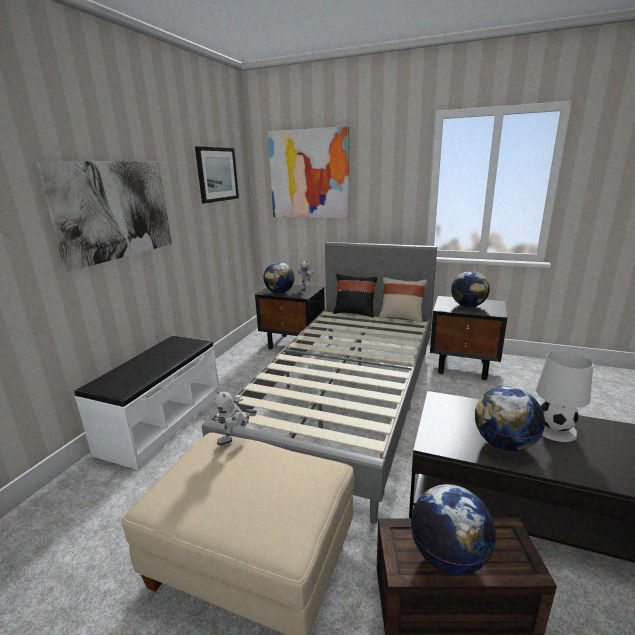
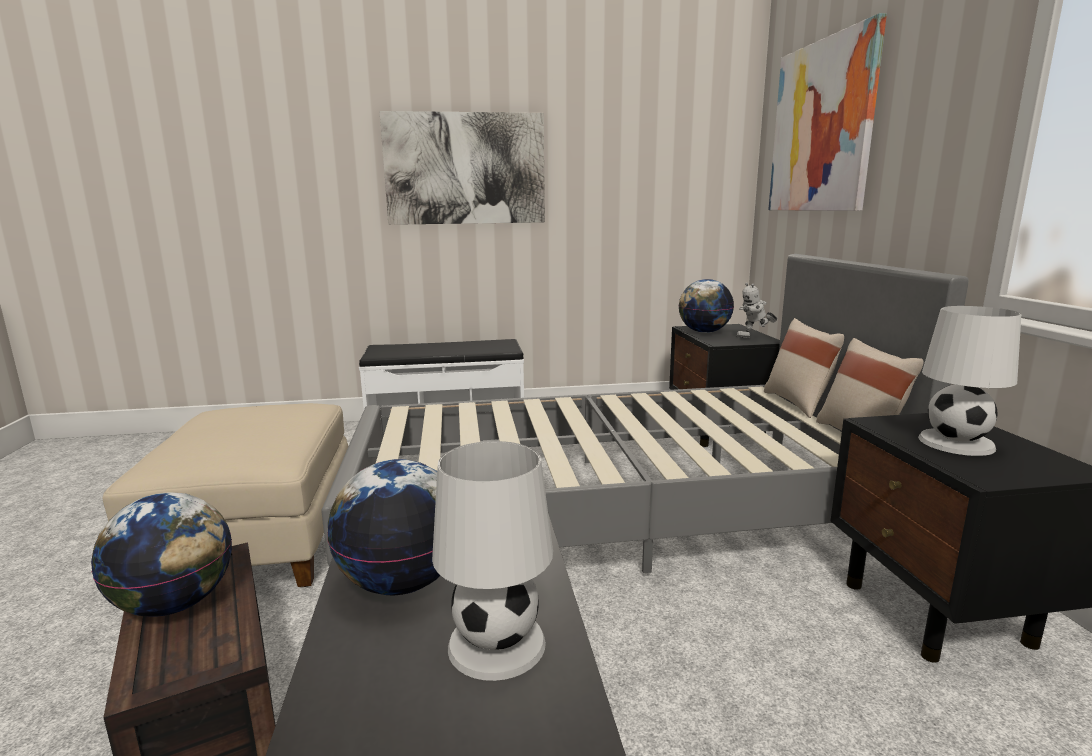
camera: 60 degrees right, 5 degrees down
(217, 174) = (667, 135): picture -> none
(237, 439) = (316, 411): toy robot -> none
(355, 313) = (800, 403): black pillow -> beige pillow
(468, 306) = (956, 443): globe -> white table lamp

